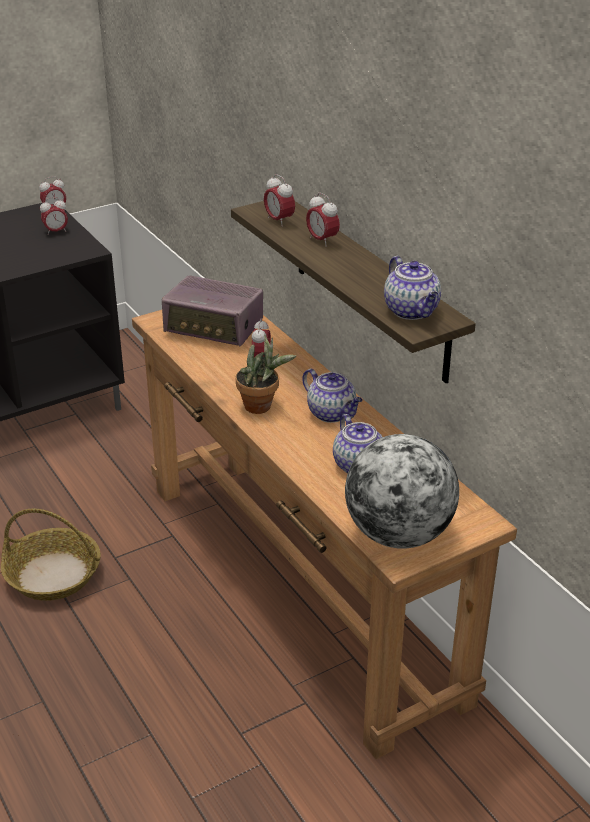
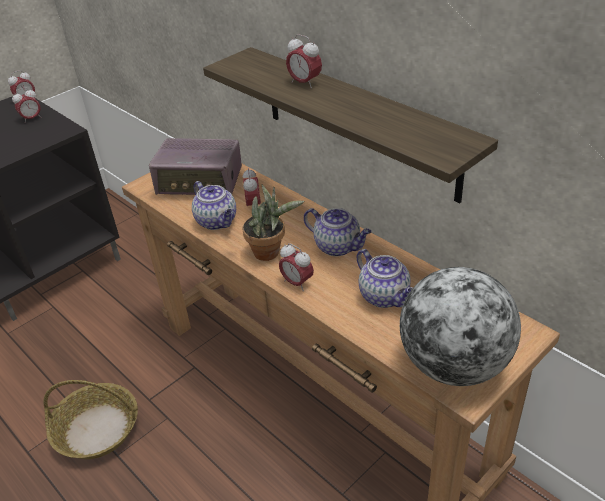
camera: 10 degrees left, 5 degrees up
(279, 221) = (254, 71): alarm clock -> alarm clock (297, 283)
(412, 311) = (430, 139): teapot -> teapot (217, 221)

